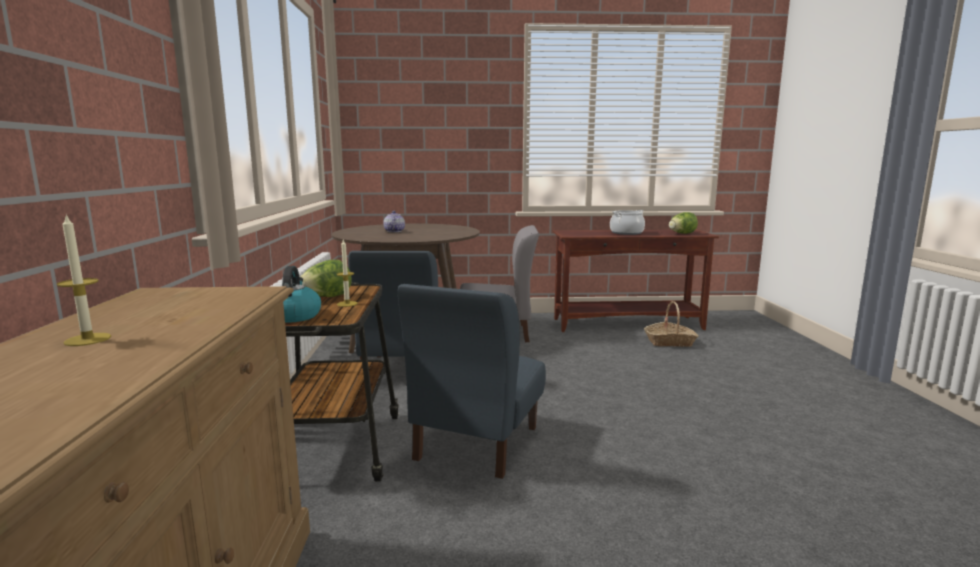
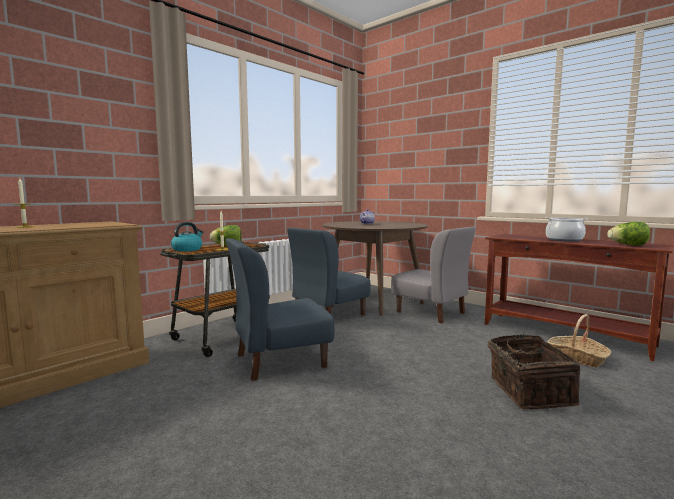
camera: 45 degrees right, 5 degrees down
(698, 381) = (528, 391): none -> basket

